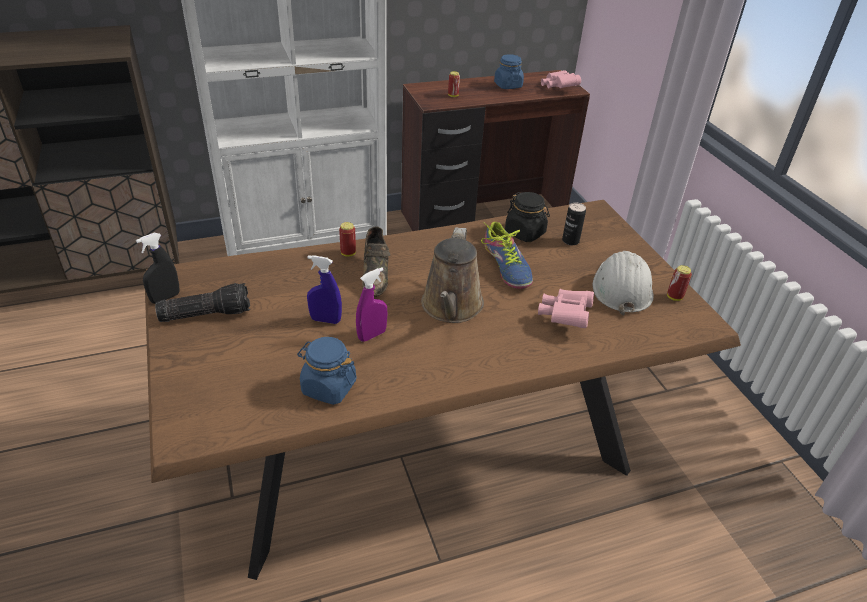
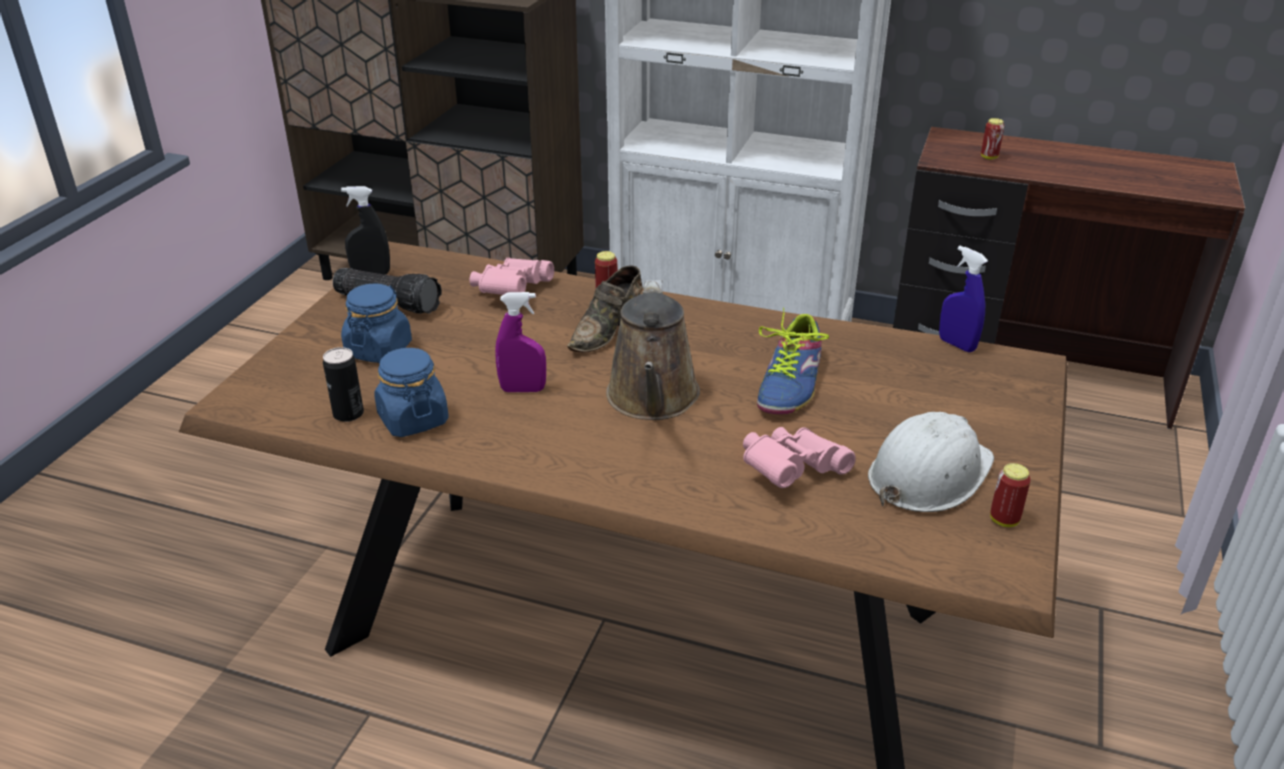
camera: 40 degrees right, 5 degrees down
(325, 320) = (494, 354): blue spray bottle -> blue spray bottle (956, 344)
(451, 307) = (653, 399): brown watering can -> brown watering can turned 45 degrees counterclockwise
(507, 85) = (1101, 164): blue jar -> blue jar (379, 350)
(525, 233) = (872, 354): black jar -> none
(558, 88) = (1192, 186): pink binoculars -> pink binoculars (511, 292)
(570, 241) = (929, 388): can -> can (348, 414)

